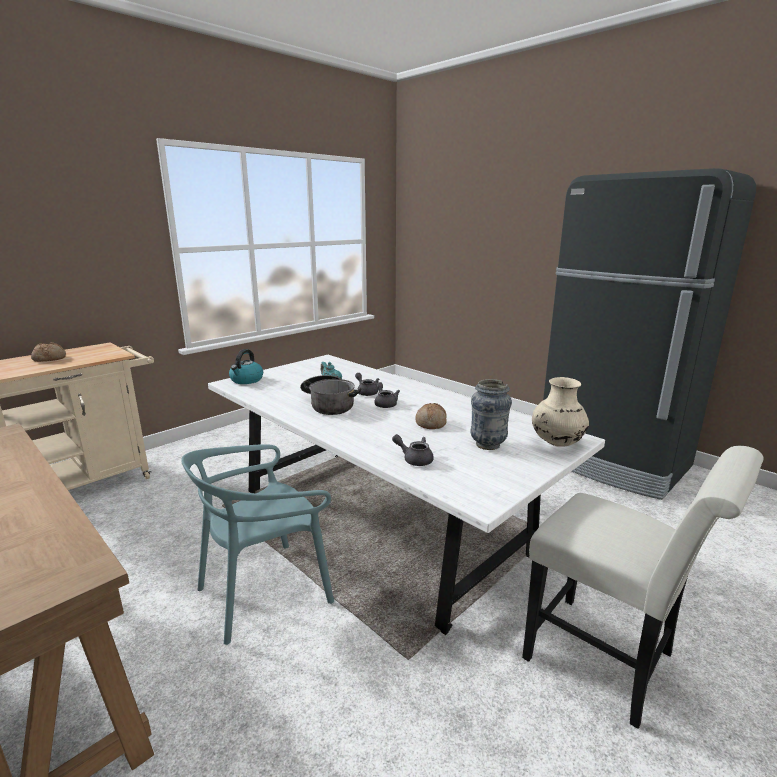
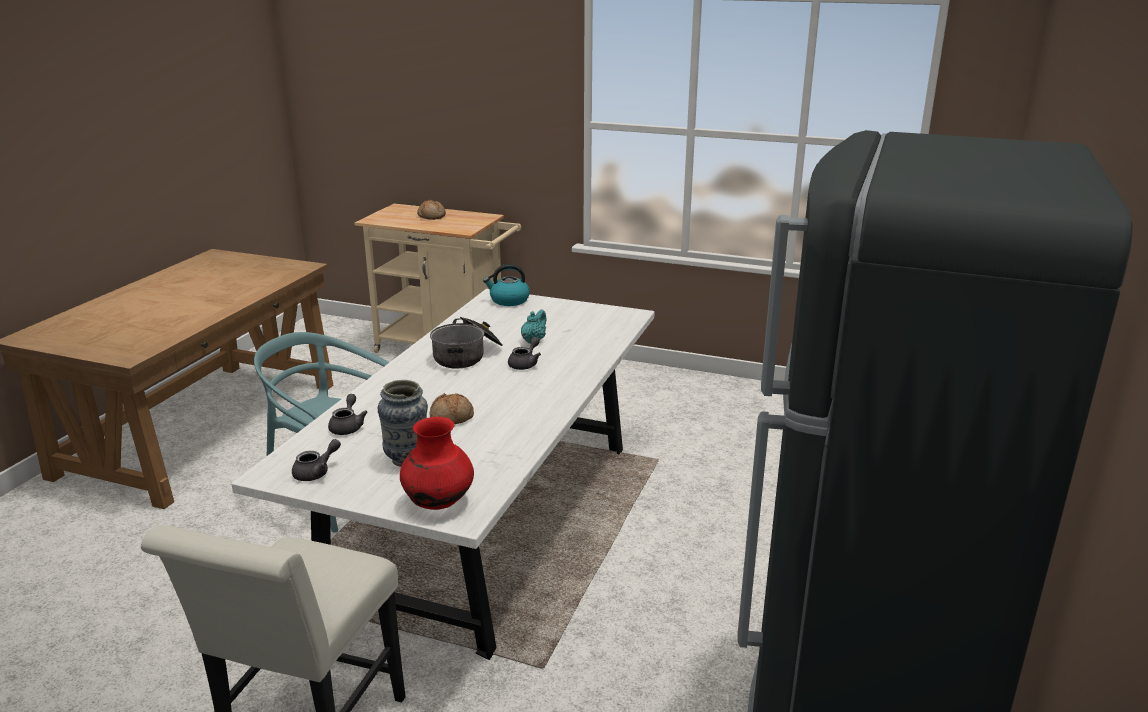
camera: 65 degrees right, 5 degrees up
(385, 403) = (494, 382): grey teapot -> grey teapot (316, 472)
(556, 443) = (438, 503): beige vase -> red vase

